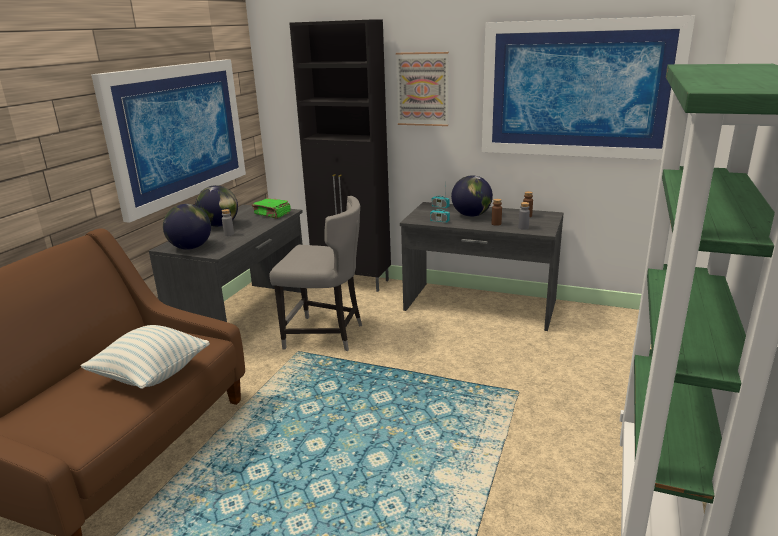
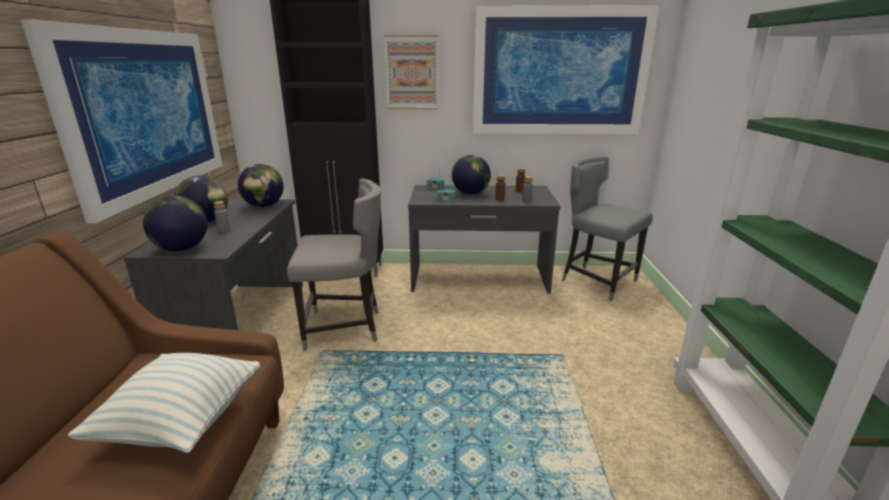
camera: 20 degrees left, 0 degrees up
(272, 214) = (264, 206): green book -> globe
(611, 325) = (596, 281): none -> grey chair

